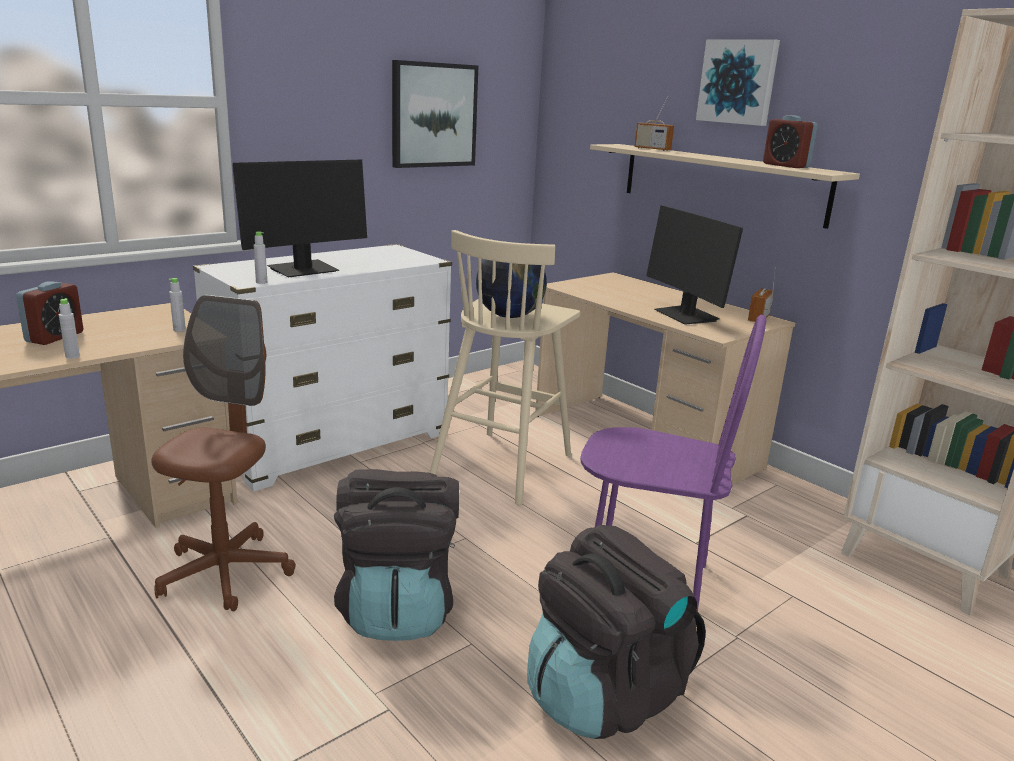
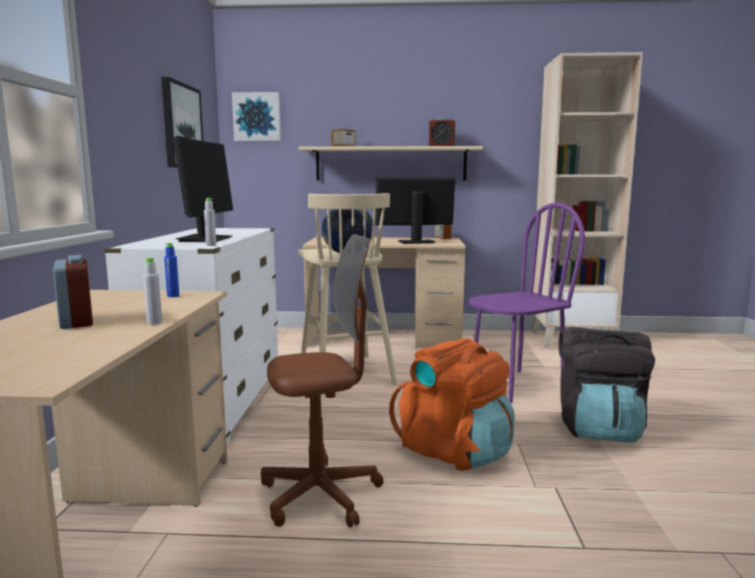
camera: 45 degrees left, 10 degrees down
(179, 329) = (173, 296): grey bottle -> blue bottle
(225, 573) = (320, 495): brown office chair -> brown office chair turned 105 degrees clockwise
(398, 608) = (454, 451): black backpack -> orange backpack
(686, 316) = (415, 242): monitor -> monitor turned 150 degrees clockwise
(738, 82) = (393, 102): picture -> picture (257, 117)

